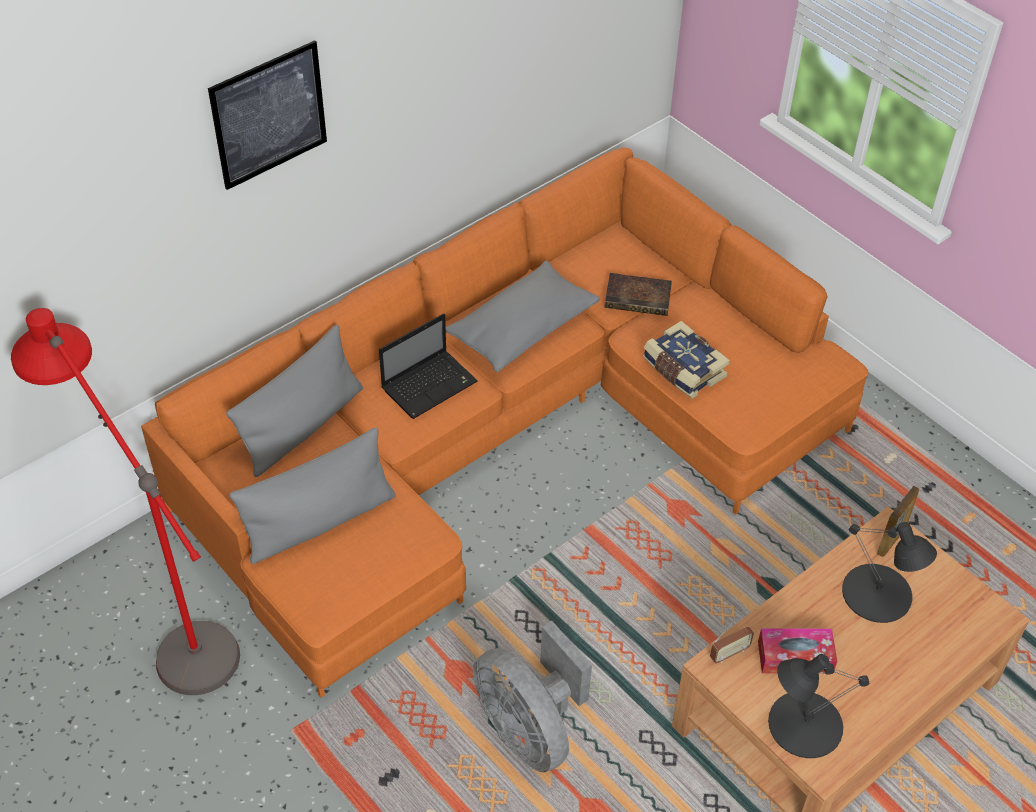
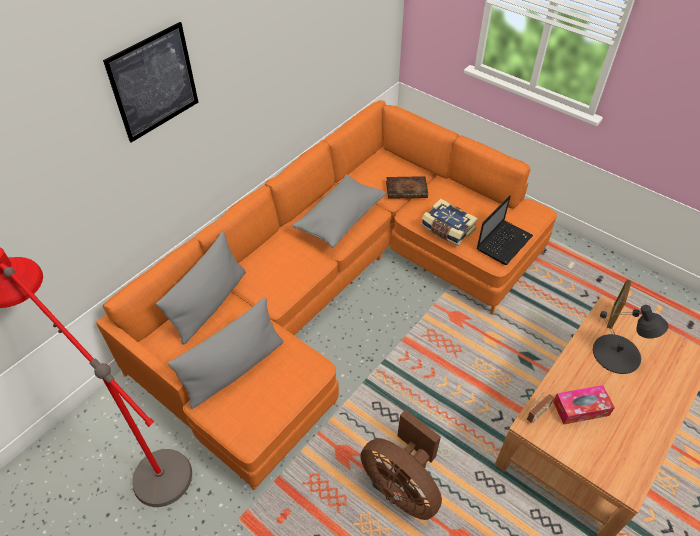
camera: 10 degrees left, 0 degrees up
(430, 384) = (290, 263): laptop -> laptop (504, 242)
(529, 729) = (402, 485): grey fan -> brown fan
(804, 724) = (603, 456): black table lamp -> none

